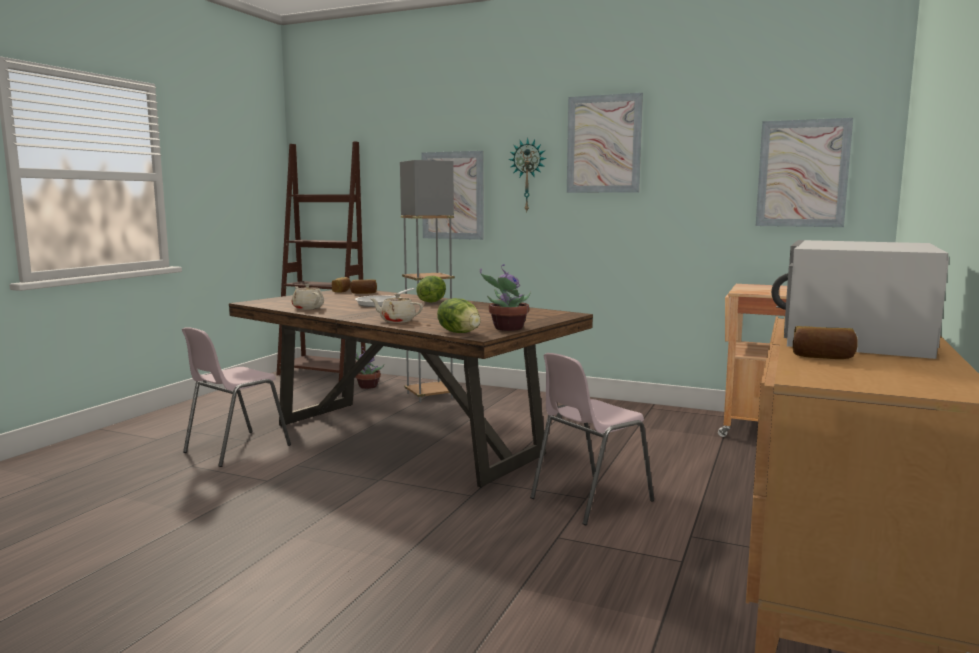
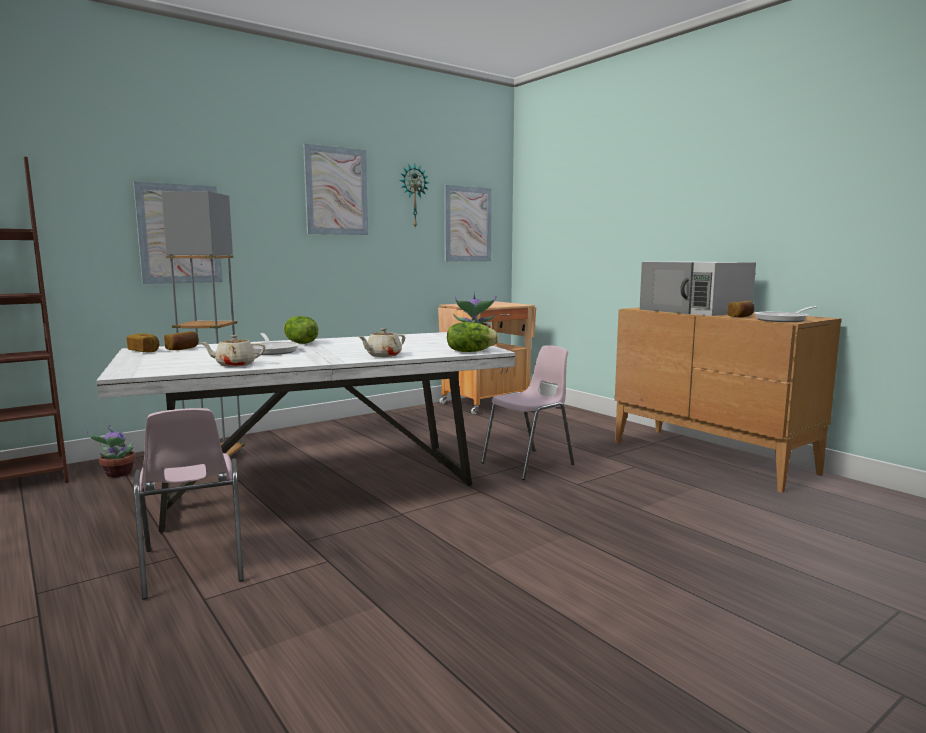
camera: 60 degrees left, 0 degrees up
(406, 440) = (321, 488): brown dining table -> white dining table
(528, 175) = (267, 215): wall clock -> wall clock (413, 196)
(589, 499) = (529, 464): pink chair -> pink chair turned 120 degrees counterclockwise
(833, 375) = (784, 320): none -> frying pan

